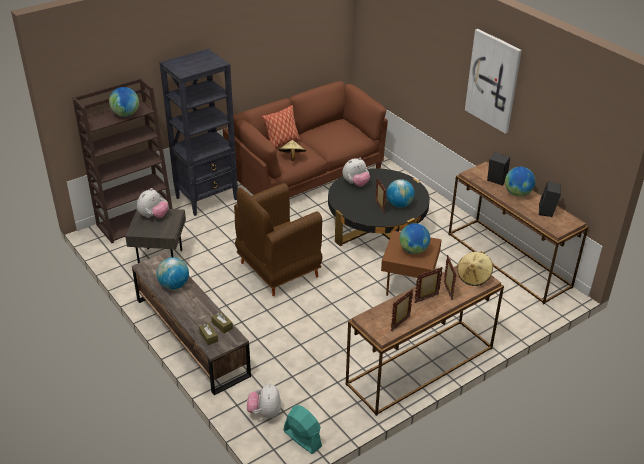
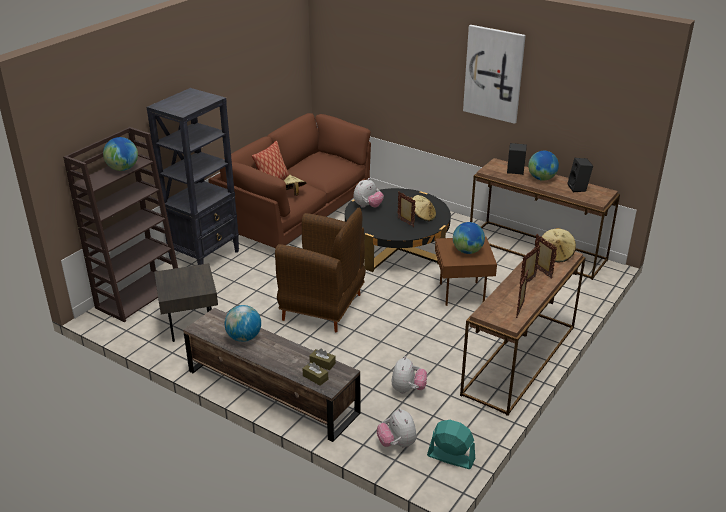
camera: 20 degrees left, 5 degrees down
(153, 216) = (178, 276): plush toy -> plush toy (408, 389)
(277, 270) = (323, 308): brown armchair -> brown armchair turned 105 degrees counterclockwise
(399, 204) = (422, 216): globe -> beige hat

